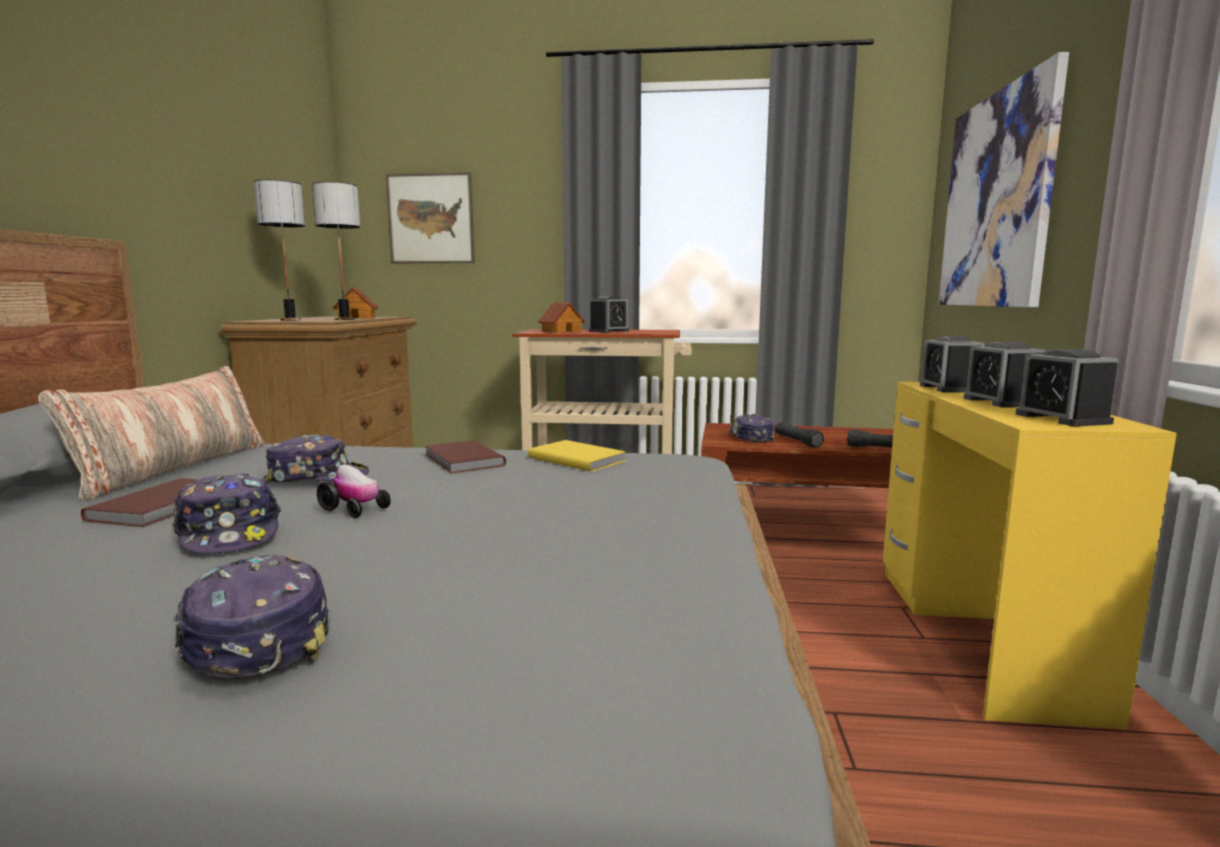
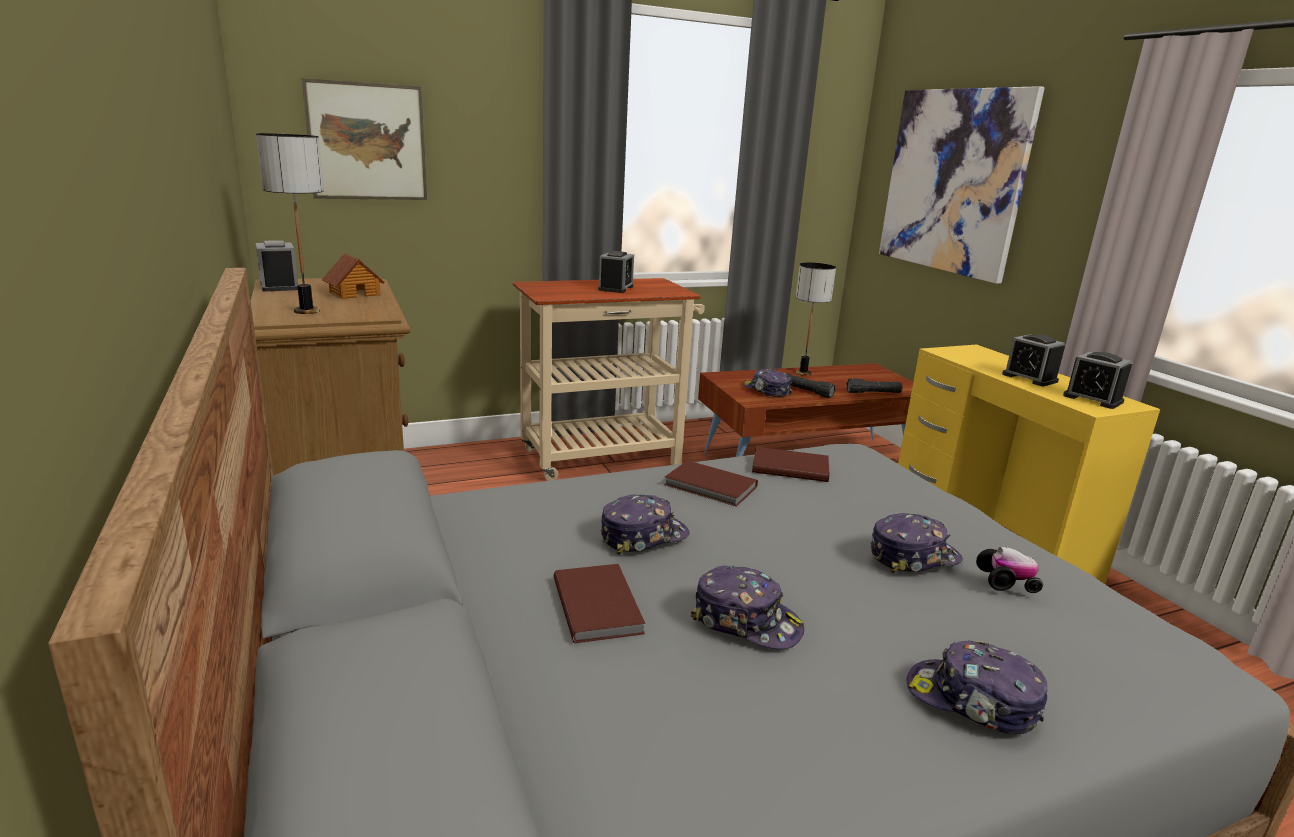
camera: 30 degrees left, 10 degrees up
(174, 468) = (466, 552): pillow -> none
(345, 319) = (370, 304): table lamp -> table lamp (803, 373)
(355, 509) = (772, 569): toy car -> toy car (1006, 582)
(527, 525) = (913, 556): none -> cap
(561, 331) = (574, 292): toy house -> none
(577, 459) = (789, 467): yellow book -> brown book
(949, 388) = (970, 358): alarm clock -> alarm clock (279, 286)

